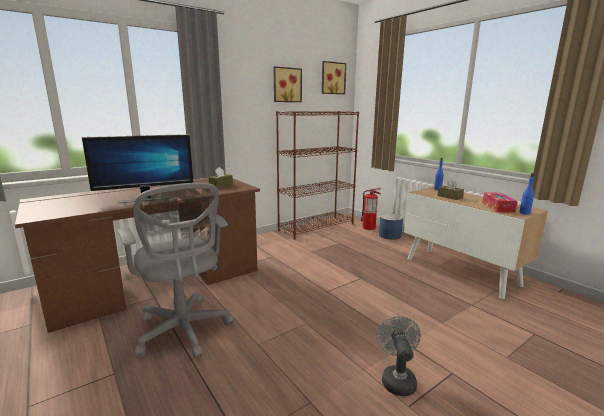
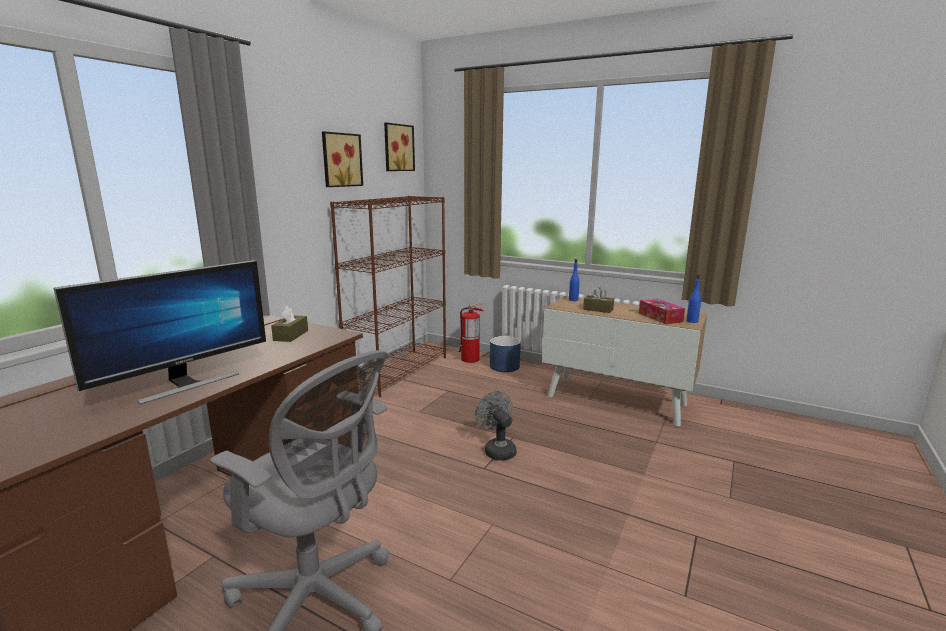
camera: 25 degrees left, 0 degrees up
(397, 379) = (649, 565): grey fan -> grey fan (497, 450)

